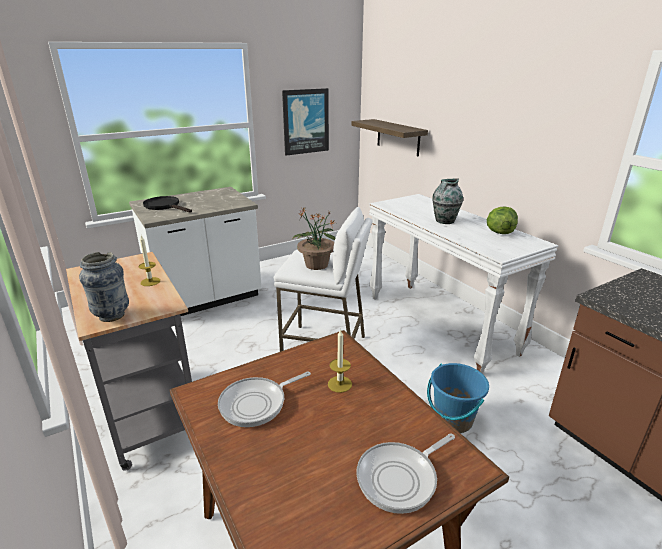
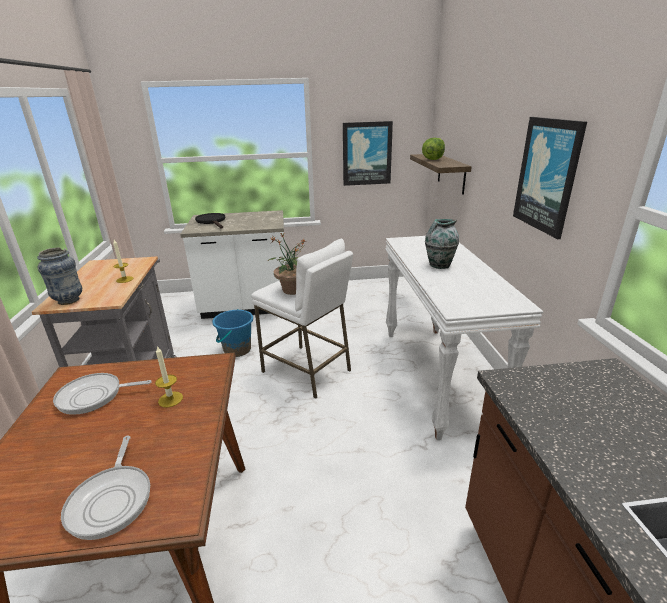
camera: 25 degrees right, 0 degrees up
(400, 478) = (112, 500): frying pan -> frying pan turned 90 degrees counterclockwise
(453, 420) = (369, 476): blue bucket -> blue bucket (237, 350)
(499, 232) = (486, 285): lettuce -> lettuce (432, 159)
(530, 135) = (547, 175): none -> picture

